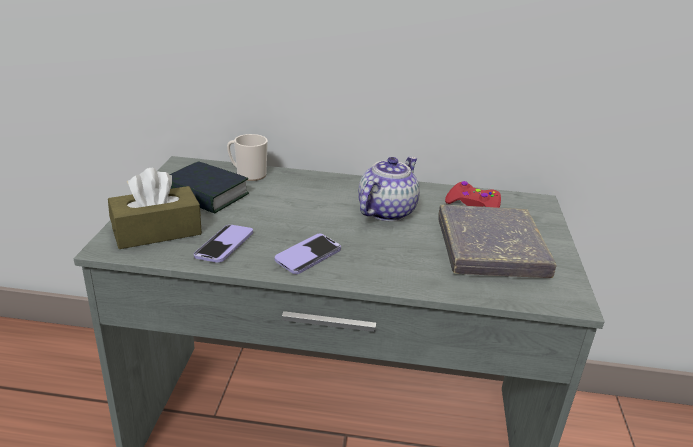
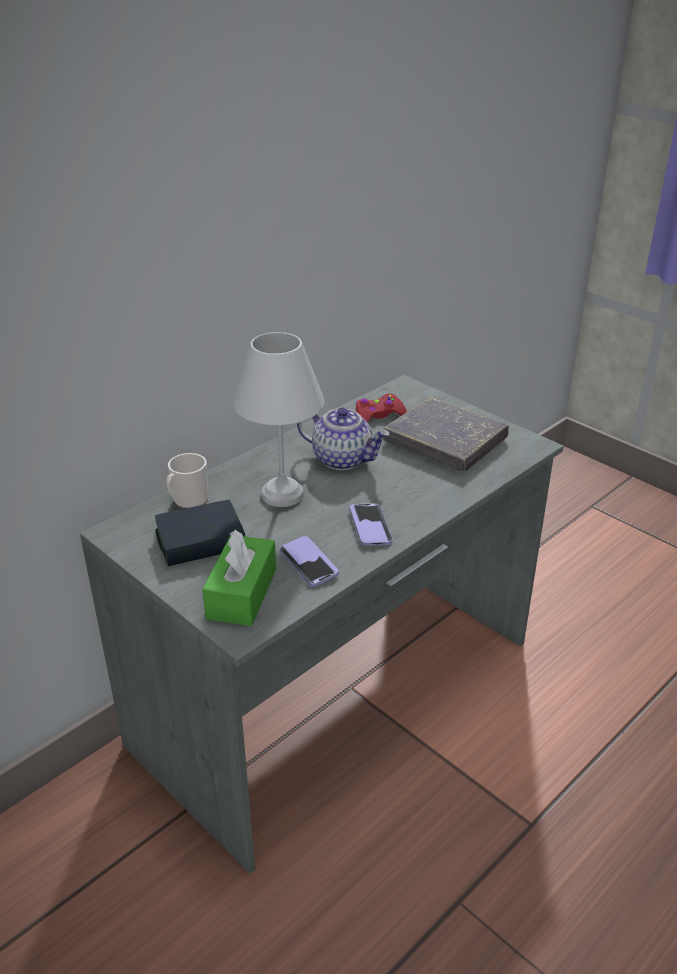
camera: 50 degrees left, 5 degrees up
(157, 231) = (242, 593): brown tissue box -> green tissue box
(304, 204) = (283, 493): none -> white table lamp
(386, 211) = (343, 459): teapot -> teapot turned 135 degrees clockwise

